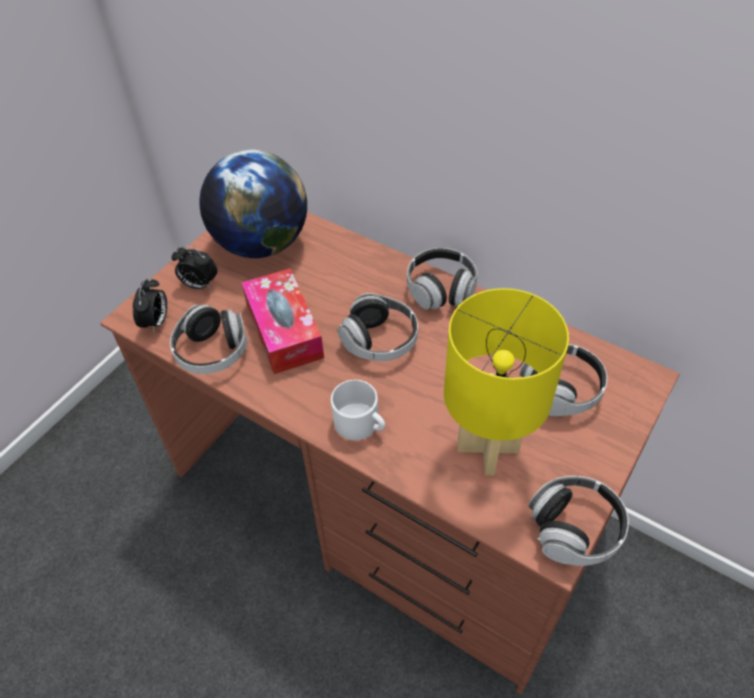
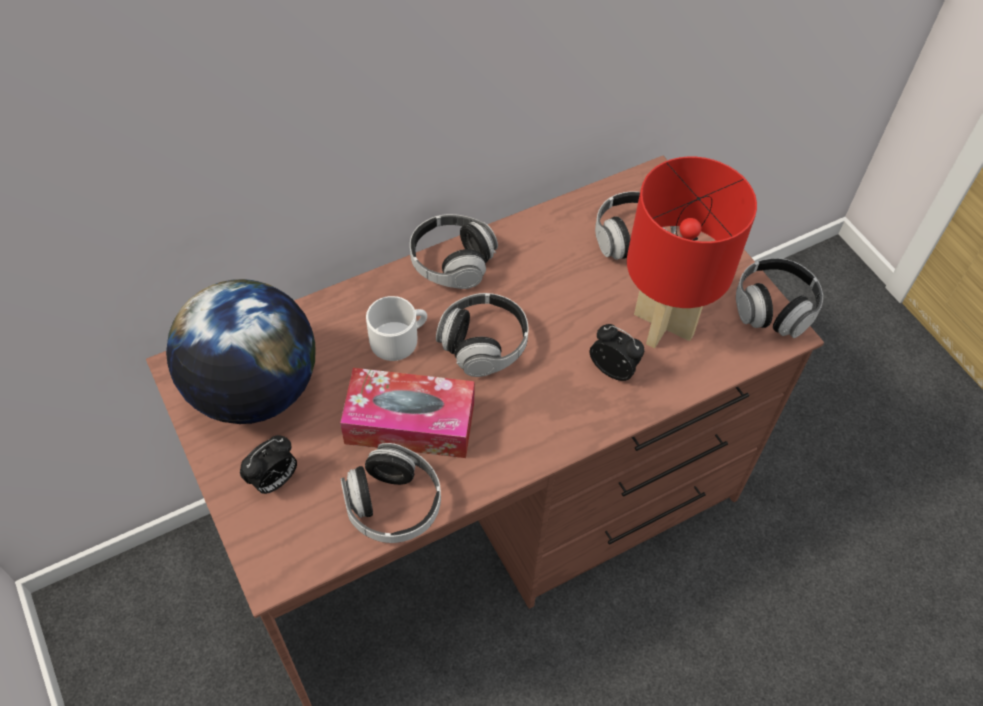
camera: 65 degrees left, 5 degrees up
(156, 322) = (303, 549): alarm clock -> alarm clock (614, 369)
(361, 424) = (578, 409): white mug -> white mug (399, 338)
(486, 449) = (663, 325): yellow table lamp -> red table lamp

